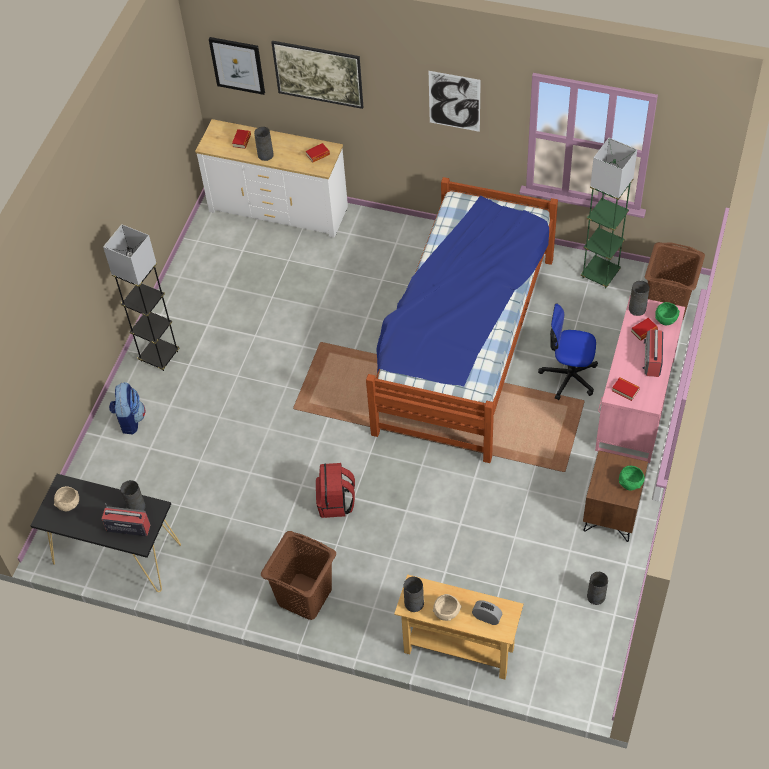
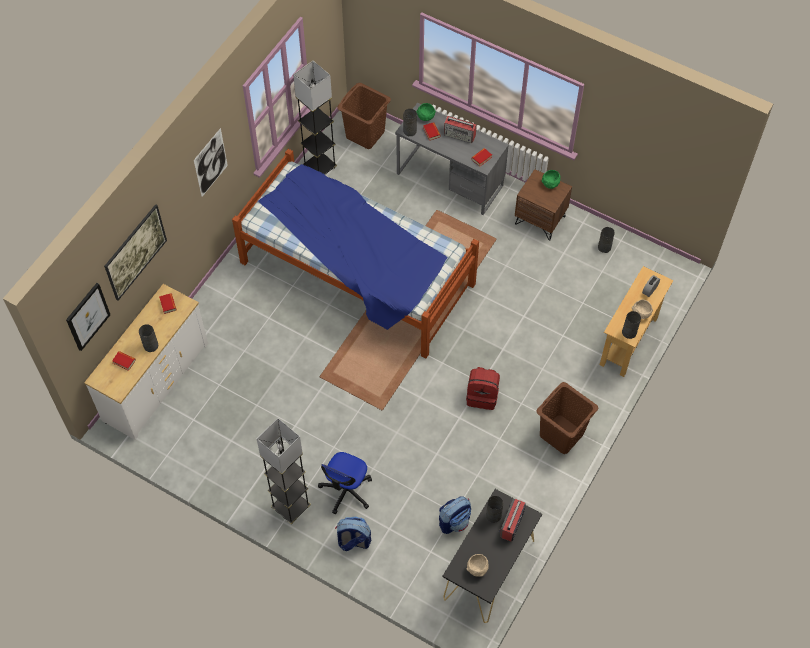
camera: 80 degrees left, 5 degrees up
(169, 508) = (454, 521): none -> backpack
(569, 376) = (411, 213): office chair -> office chair (346, 490)
(600, 274) = (320, 167): green floor lamp -> grey floor lamp
(634, 404) = (450, 180): pink desk -> grey desk

